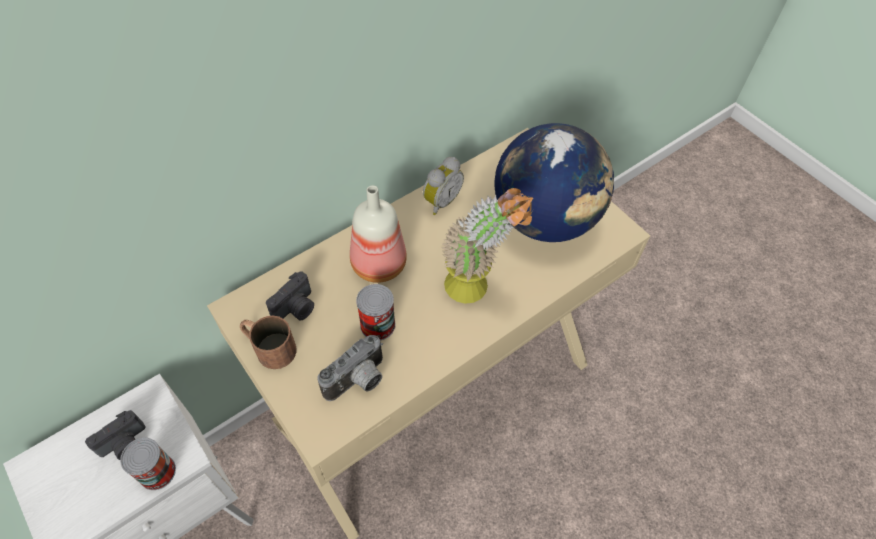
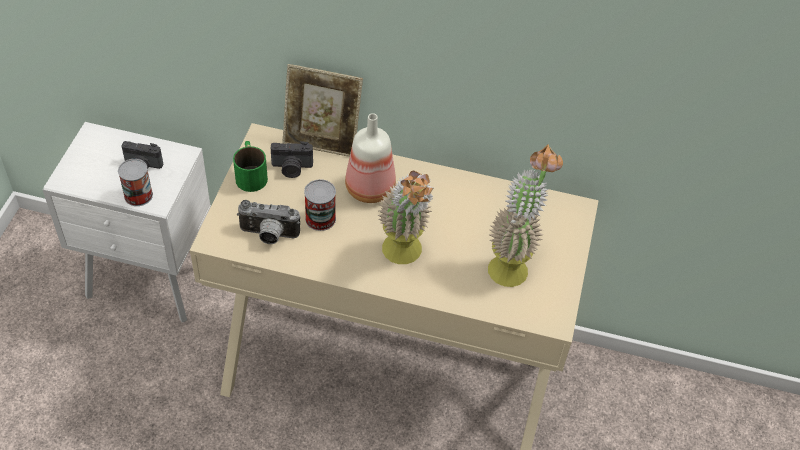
camera: 50 degrees right, 5 degrees down
(268, 347) = (250, 173): brown mug -> green mug
(288, 263) = (322, 141): none -> picture frame
(440, 201) = (462, 189): alarm clock -> none
(545, 219) = (513, 263): globe -> potted plant

